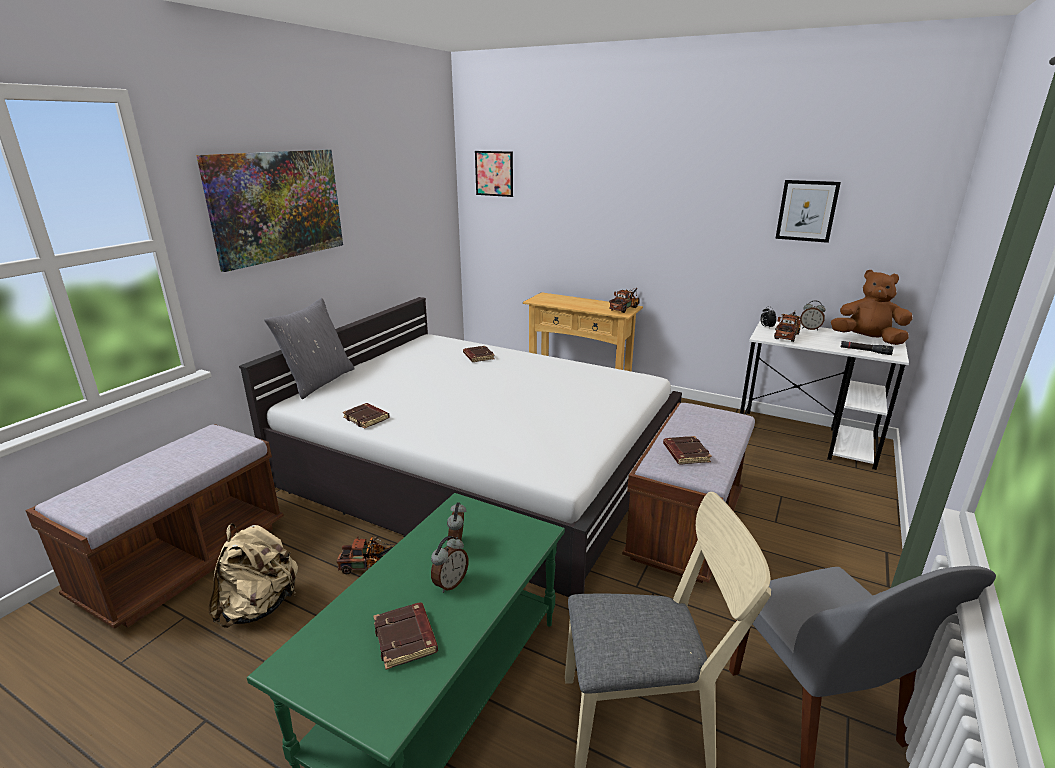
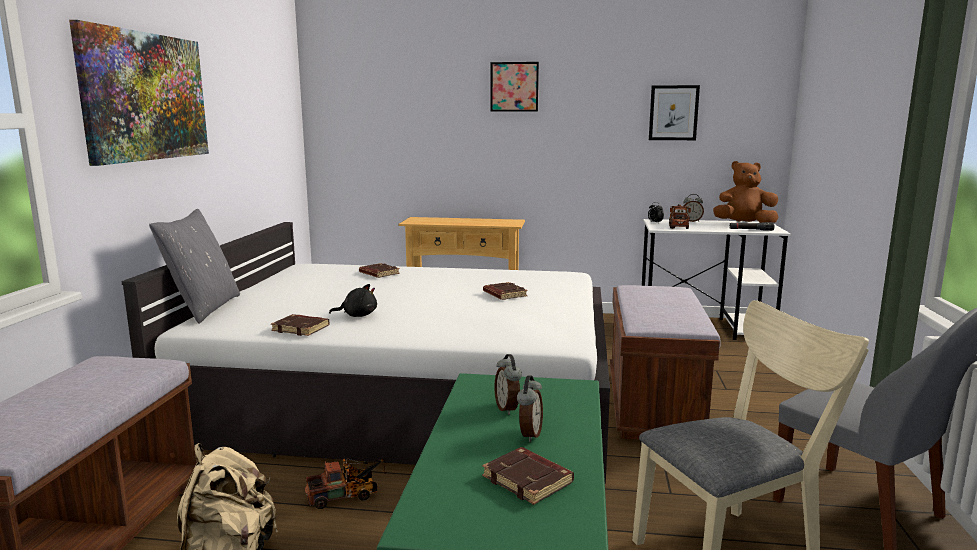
camera: 20 degrees left, 10 degrees down
(420, 409) = (357, 315): none -> black plush toy
(494, 173) = (348, 91): picture -> picture (514, 87)
(625, 308) = (510, 221): toy truck -> none
(685, 453) = (660, 314): brown book -> brown book (504, 294)

